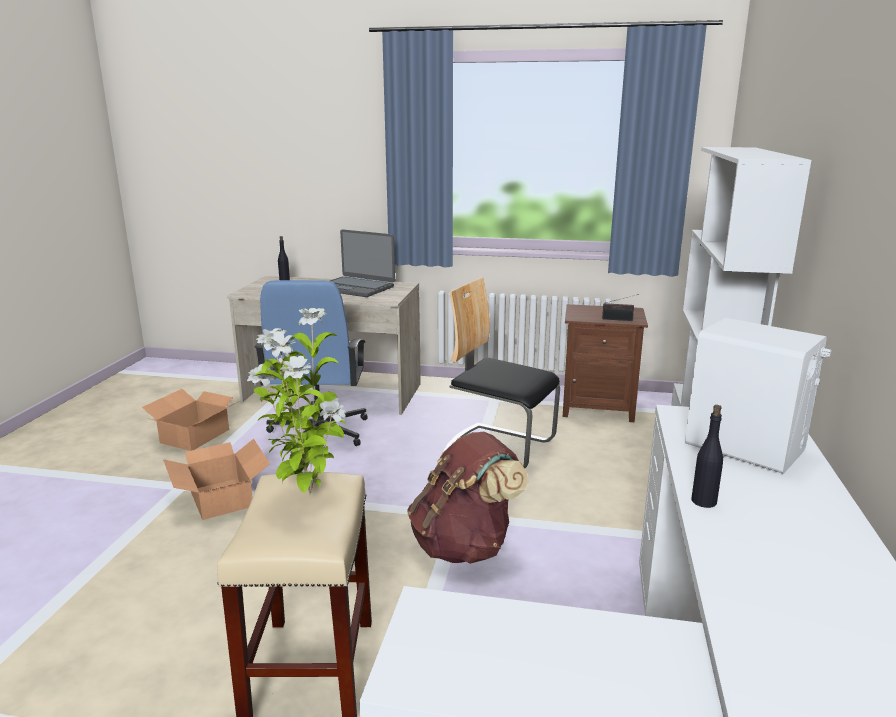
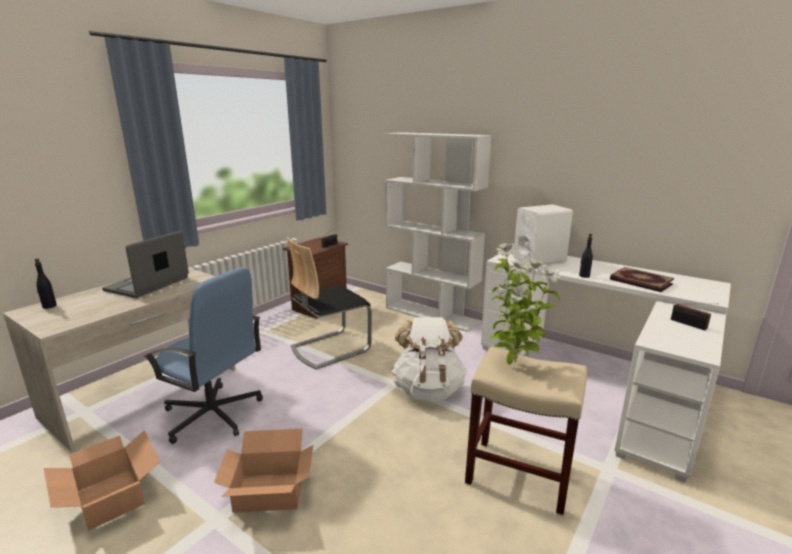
camera: 65 degrees left, 0 degrees up
(355, 288) = (148, 284): laptop -> laptop turned 150 degrees clockwise
(465, 546) = (428, 389): brown backpack -> white backpack
(576, 672) = (690, 325): none -> radio
(766, 579) = (640, 282): none -> book

